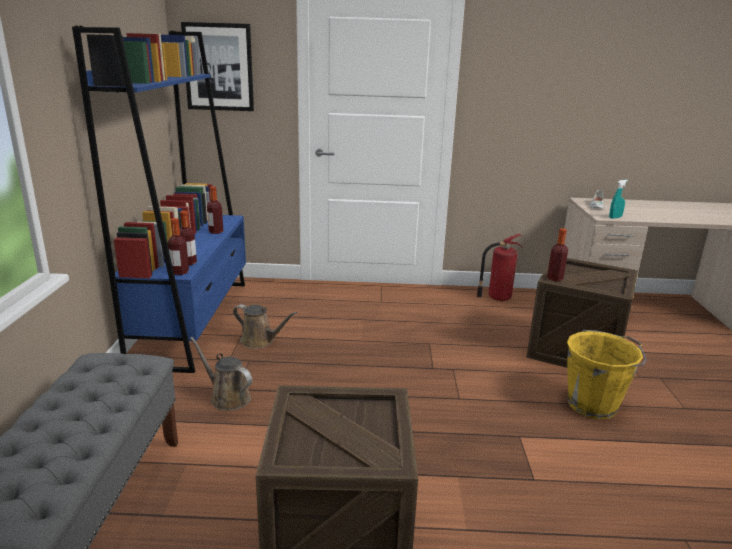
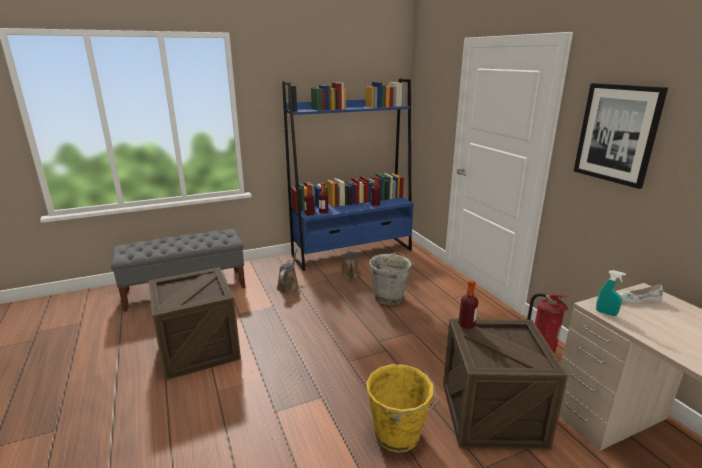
camera: 65 degrees right, 0 degrees up
(218, 67) = (425, 102): picture -> picture (617, 133)
(343, 333) = (389, 297): none -> grey bucket

